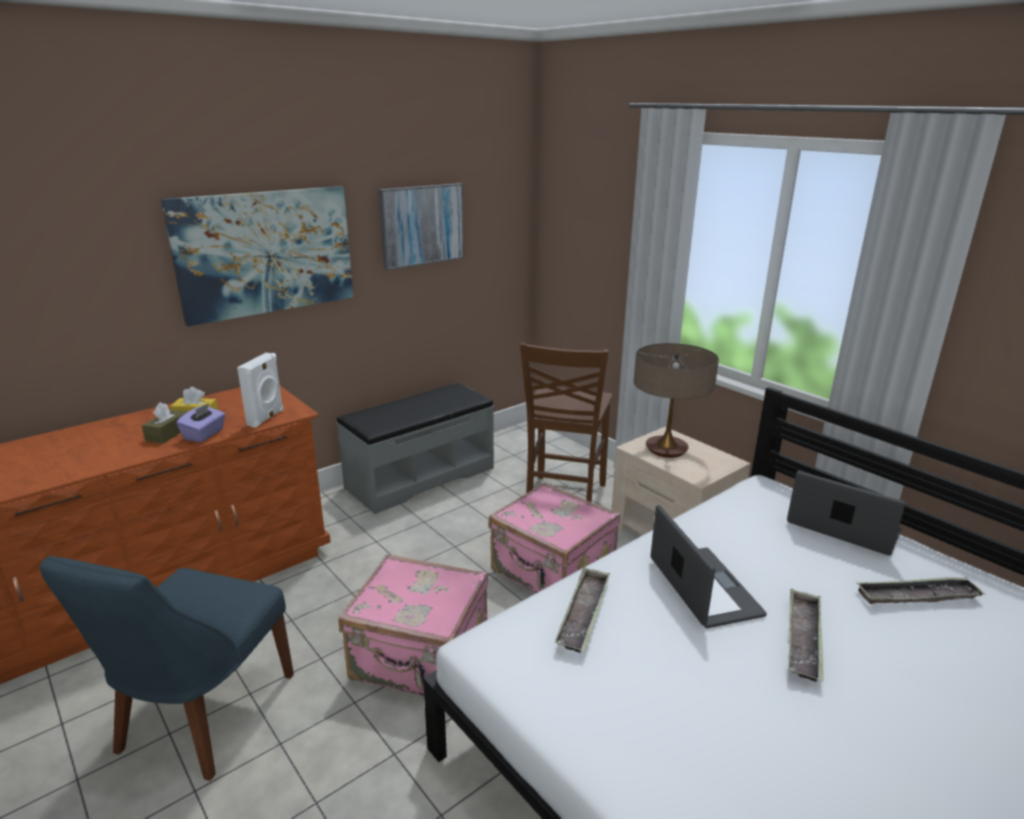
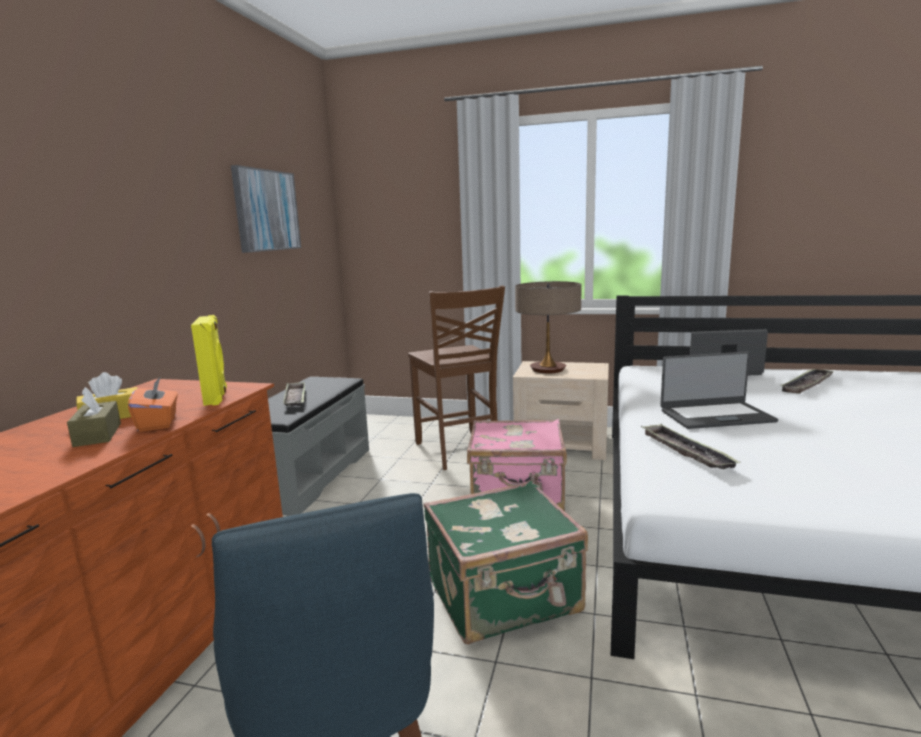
camera: 35 degrees left, 10 degrees down
(204, 434) = (158, 423): purple tissue box -> orange tissue box
(265, 252) = (135, 218): picture -> none
(266, 418) = (217, 397): white speaker -> yellow speaker
(420, 659) = (504, 597): pink suitcase -> green suitcase
(703, 587) = (715, 415): laptop -> laptop turned 135 degrees clockwise
(803, 639) = (809, 416): tray -> tray (295, 398)

